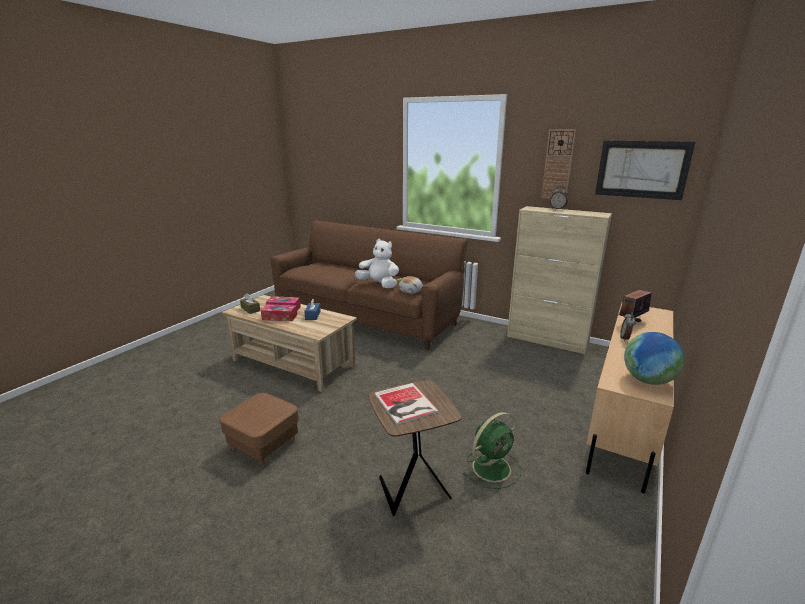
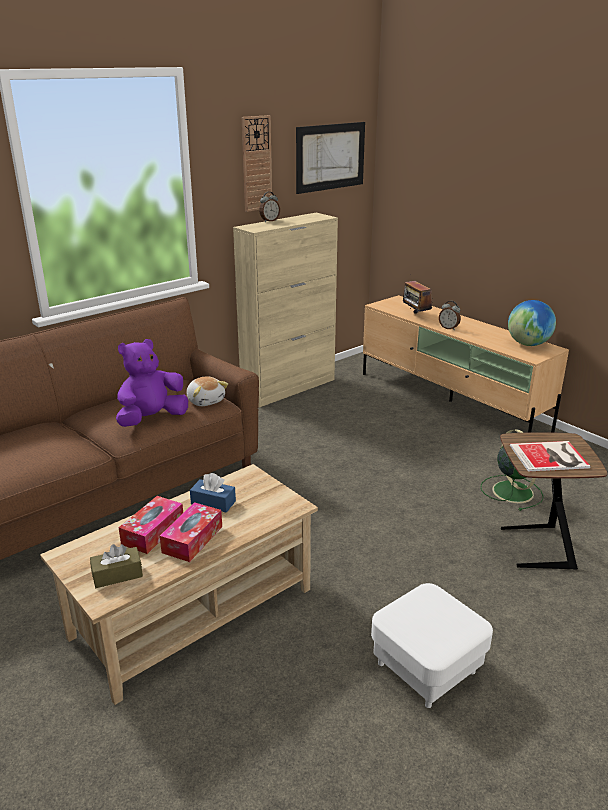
camera: 70 degrees left, 5 degrees up
(263, 444) = (427, 667): brown ottoman -> white ottoman
(379, 285) = (152, 419): white plush toy -> purple plush toy

